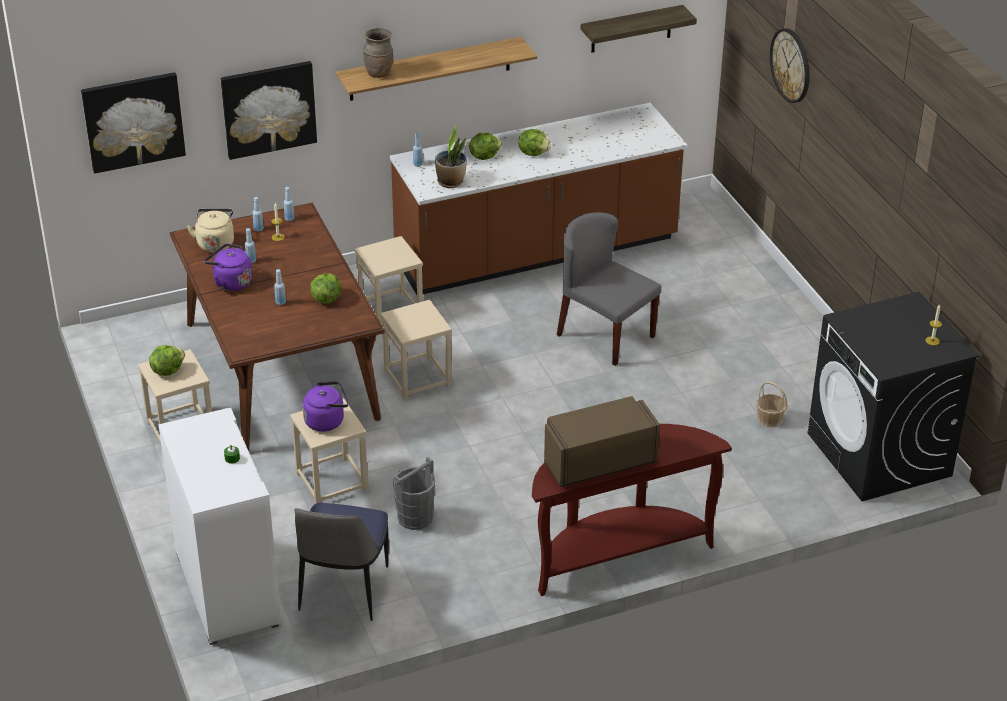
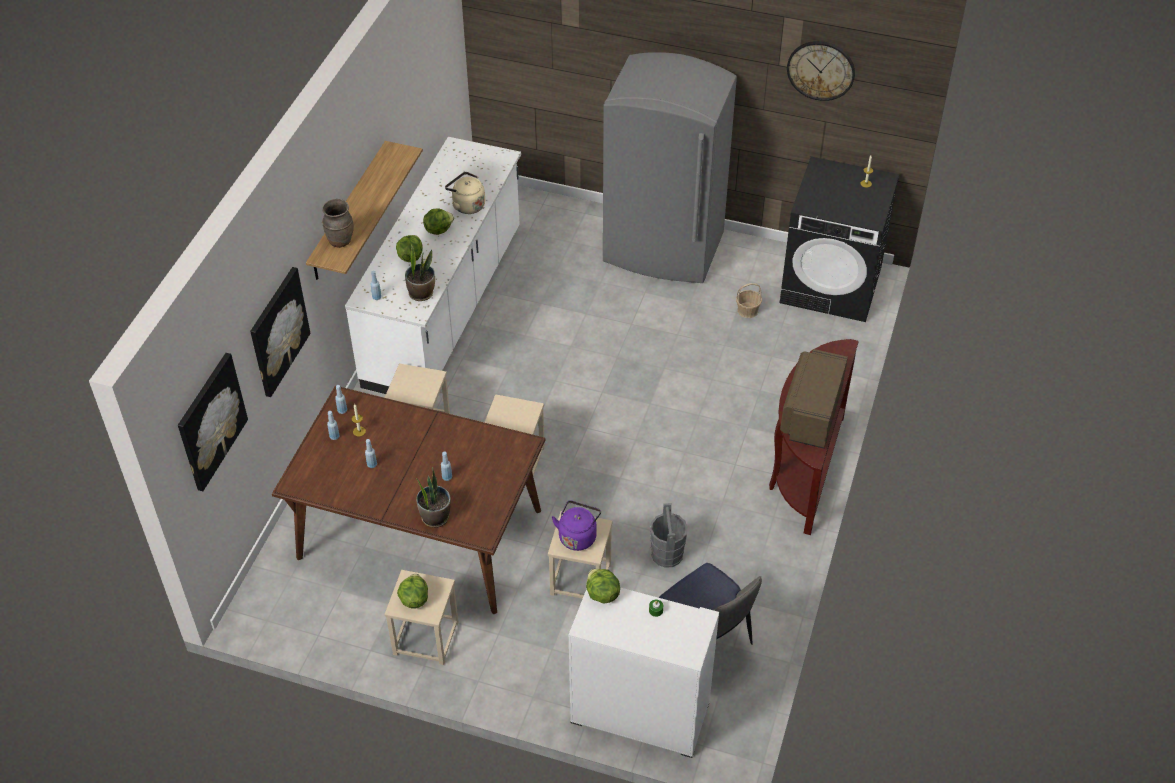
camera: 50 degrees left, 10 degrees up
(215, 243) = (322, 473): beige kettle -> beige kettle (467, 205)
(230, 282) = (387, 493): purple kettle -> none
(233, 317) = (435, 517): none -> potted plant
(326, 299) = (472, 448): lettuce -> lettuce (602, 594)
(537, 253) = (445, 308): brown counter -> white counter
(605, 335) = (577, 332): grey chair -> none
(631, 29) = (430, 84): shelf -> none
(775, 330) = (663, 249): none -> grey fridge
(791, 65) = (582, 44): wall clock -> wall clock (821, 70)

